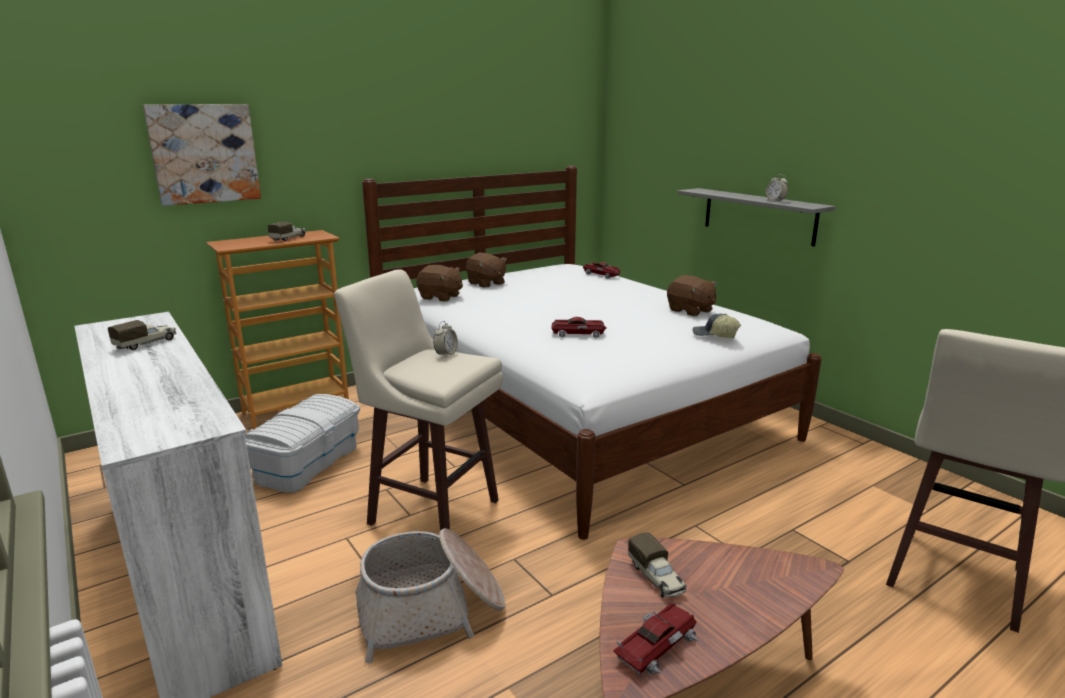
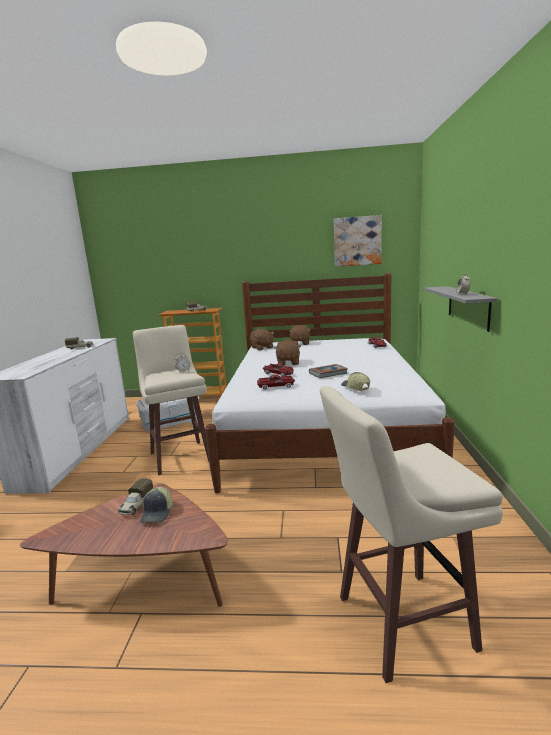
camera: 40 degrees right, 5 degrees down
(204, 154) = (168, 269): picture -> picture (357, 241)
(431, 611) = (115, 496): basket -> none
(641, 322) = (328, 373): none -> book
(656, 645) = (80, 530): toy car -> toy car (276, 386)
(690, 311) = (377, 372): brown plush toy -> brown plush toy (288, 363)
(704, 573) = (158, 512): none -> cap

